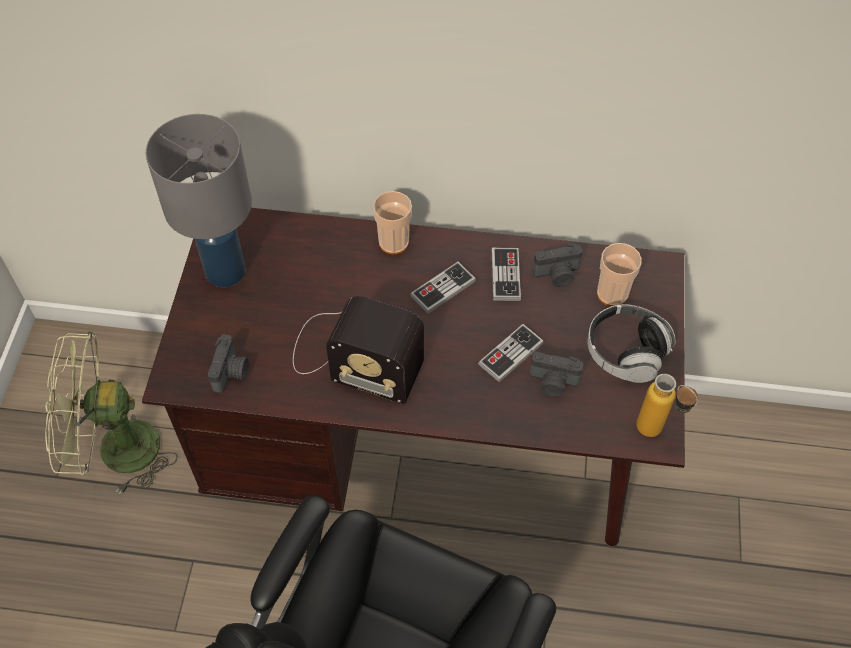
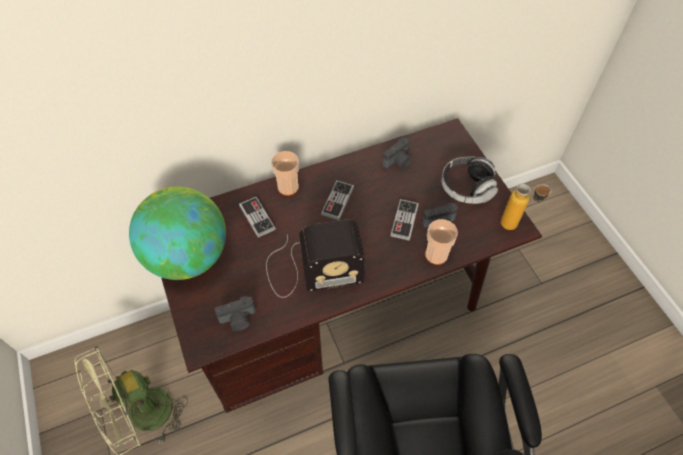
camera: 30 degrees left, 0 degrees up
(224, 271) = (188, 256): grey table lamp -> globe
(231, 372) = (238, 320): camera -> camera turned 90 degrees clockwise
(505, 275) = (369, 176): game controller -> game controller (257, 217)
(612, 294) = (436, 158): cup -> cup (436, 255)

